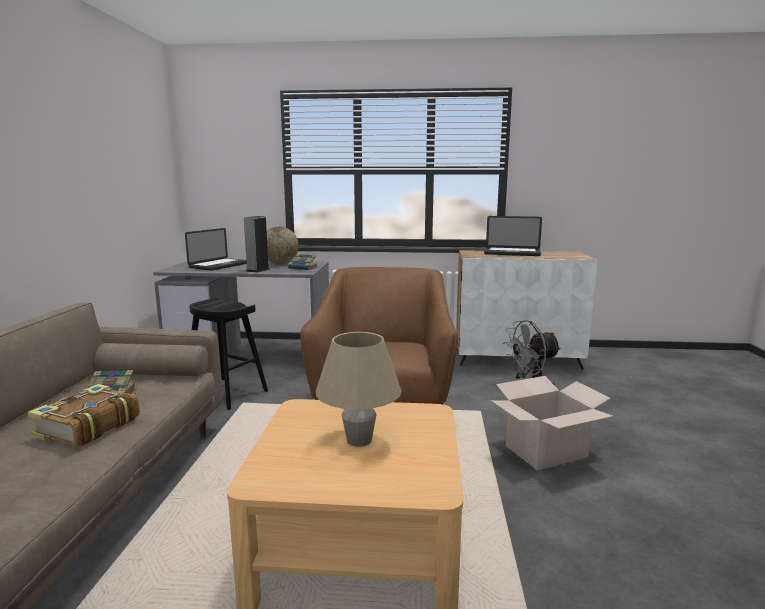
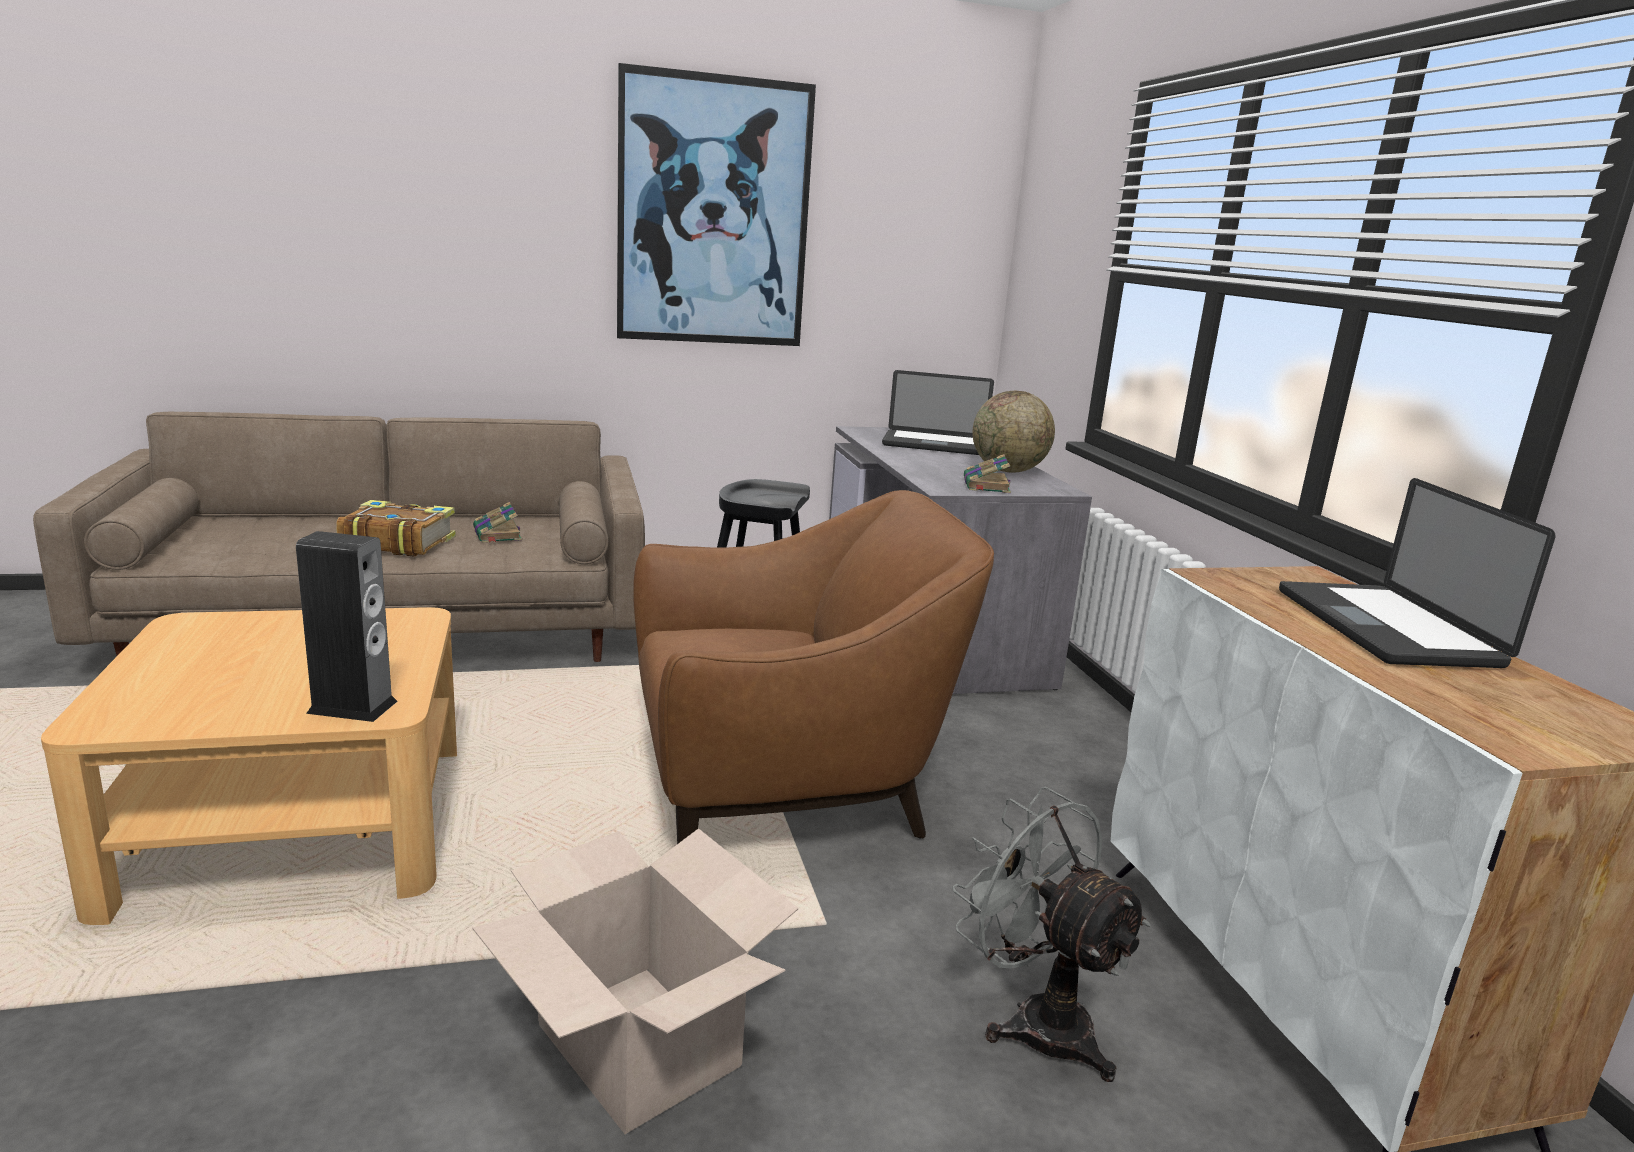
camera: 70 degrees right, 5 degrees up
(74, 149) = (713, 213): none -> picture
(258, 270) = (921, 464): speaker -> speaker (352, 707)
(359, 440) = (284, 664): beige table lamp -> none

